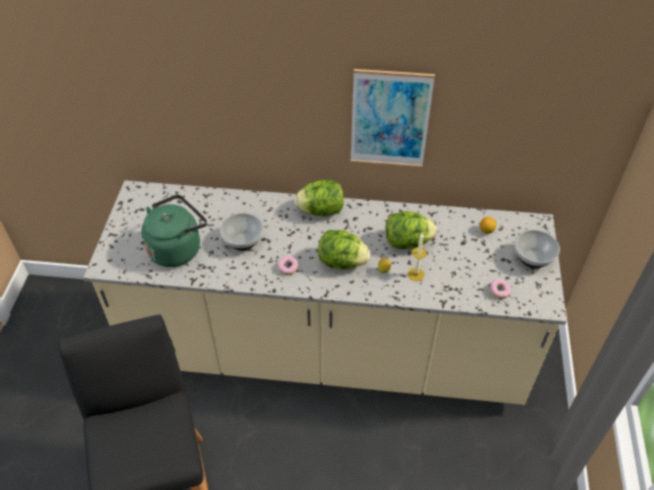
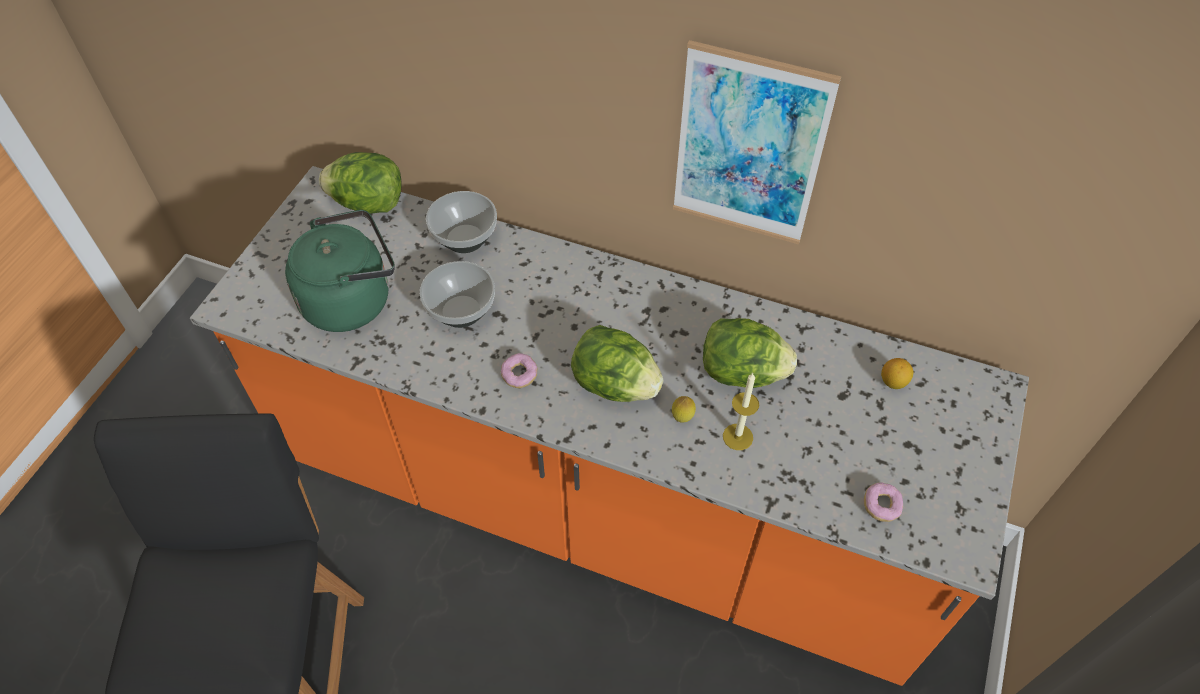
camera: 15 degrees right, 5 degrees up
(321, 210) = (610, 283): lettuce -> lettuce (368, 204)
(327, 352) = (600, 504): beige counter -> orange counter
(532, 260) = (964, 457): bowl -> bowl (464, 240)

